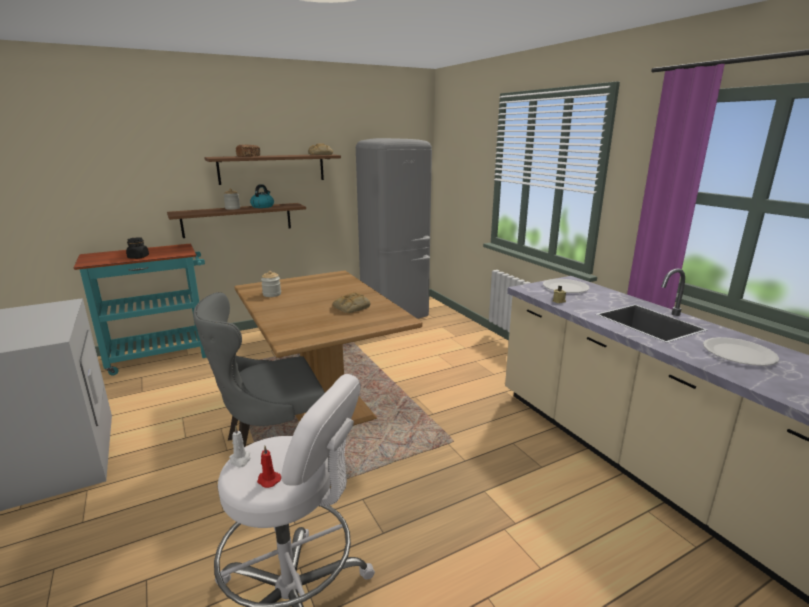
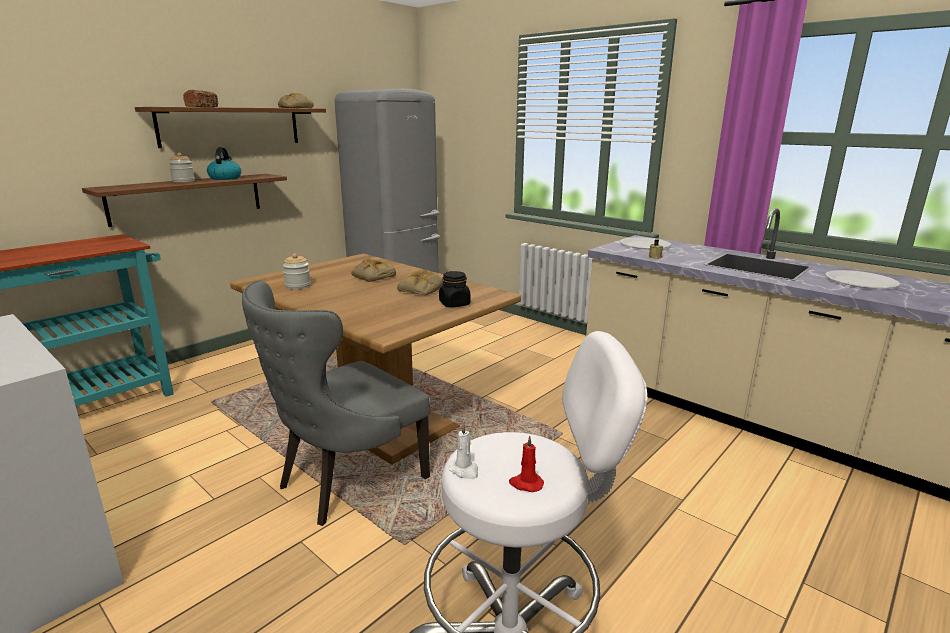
camera: 20 degrees left, 0 degrees up
(138, 257) = (57, 255): black jar -> black jar (454, 304)
(329, 291) = (372, 276): none -> bread

